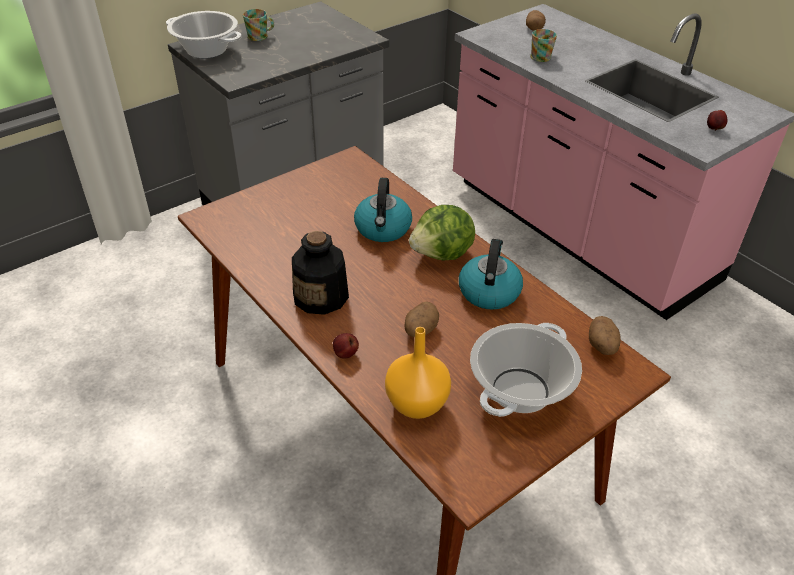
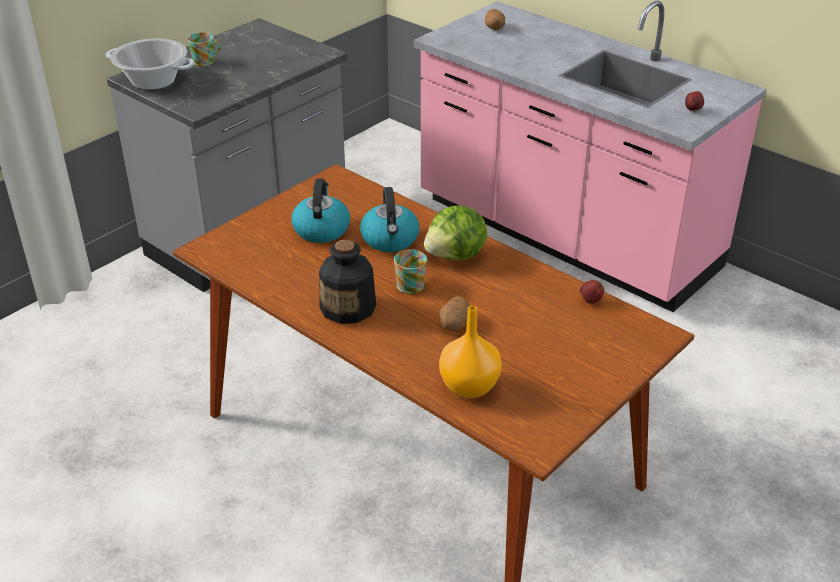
camera: 10 degrees left, 5 degrees down
(345, 354) = (388, 354): apple -> apple (590, 301)
(489, 291) = (510, 283): kettle -> kettle (321, 229)
(519, 390) = (561, 363): cooking pot -> none
(542, 56) = (510, 55): mug -> mug (412, 283)
(602, 346) = (627, 317): potato -> none

